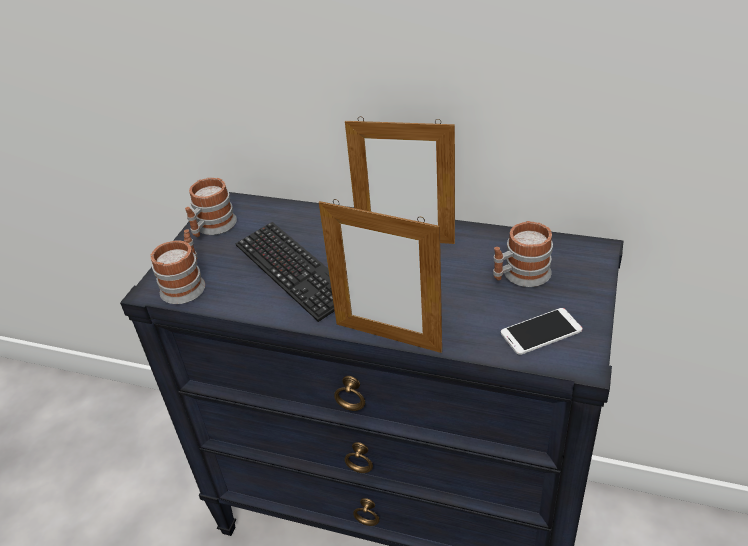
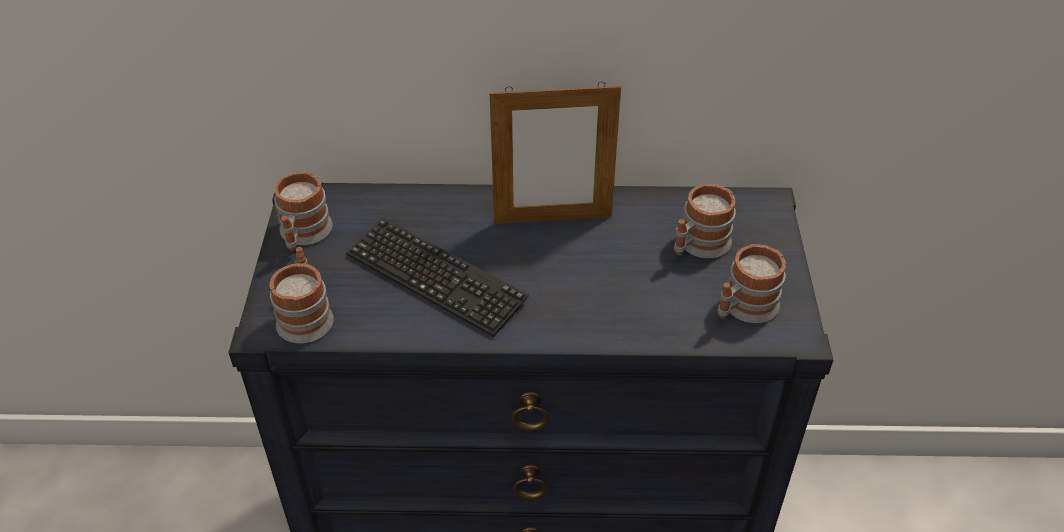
camera: 20 degrees left, 5 degrees up
(388, 337) = (581, 342): picture frame -> none
(541, 332) = (744, 308): phone -> mug

